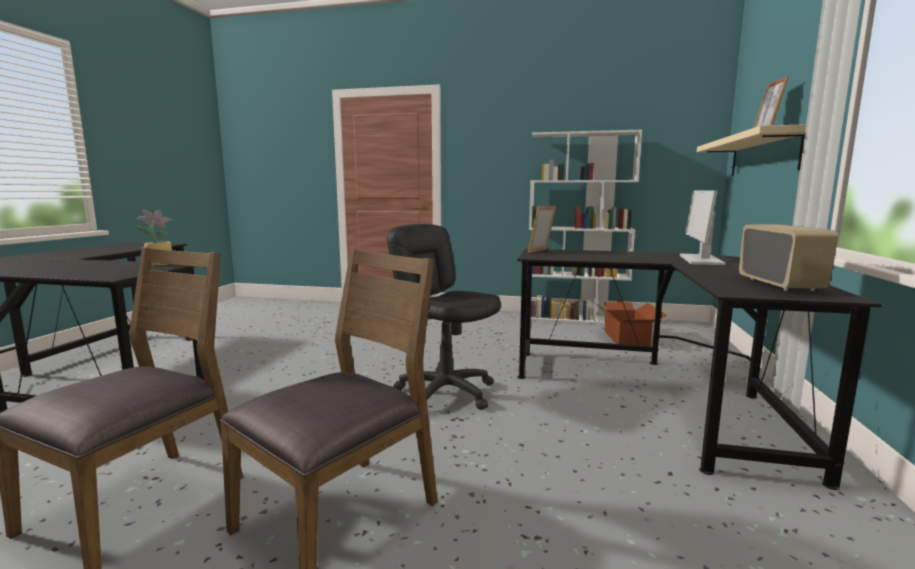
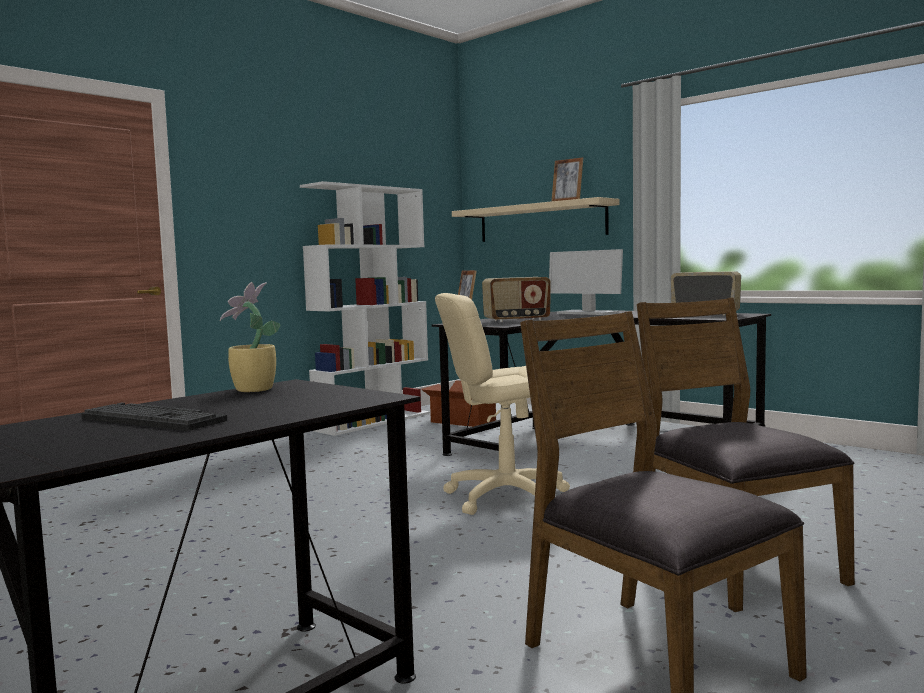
camera: 60 degrees left, 5 degrees down
(75, 267) = (153, 419): none -> keyboard
(446, 392) = (506, 497): black office chair -> beige office chair
(584, 255) = (517, 320): none -> radio

